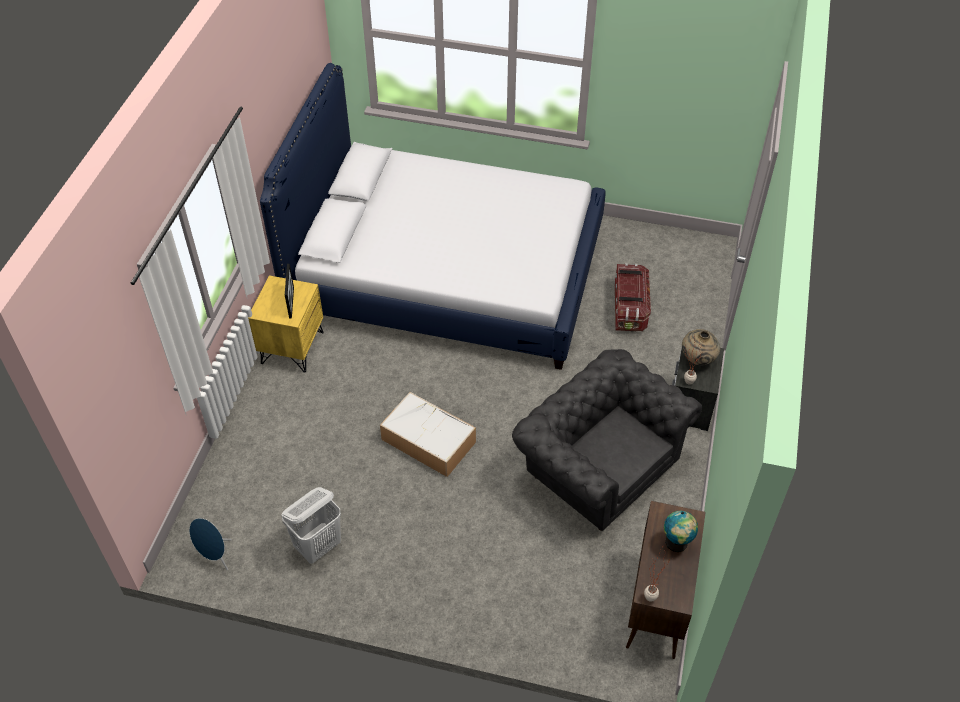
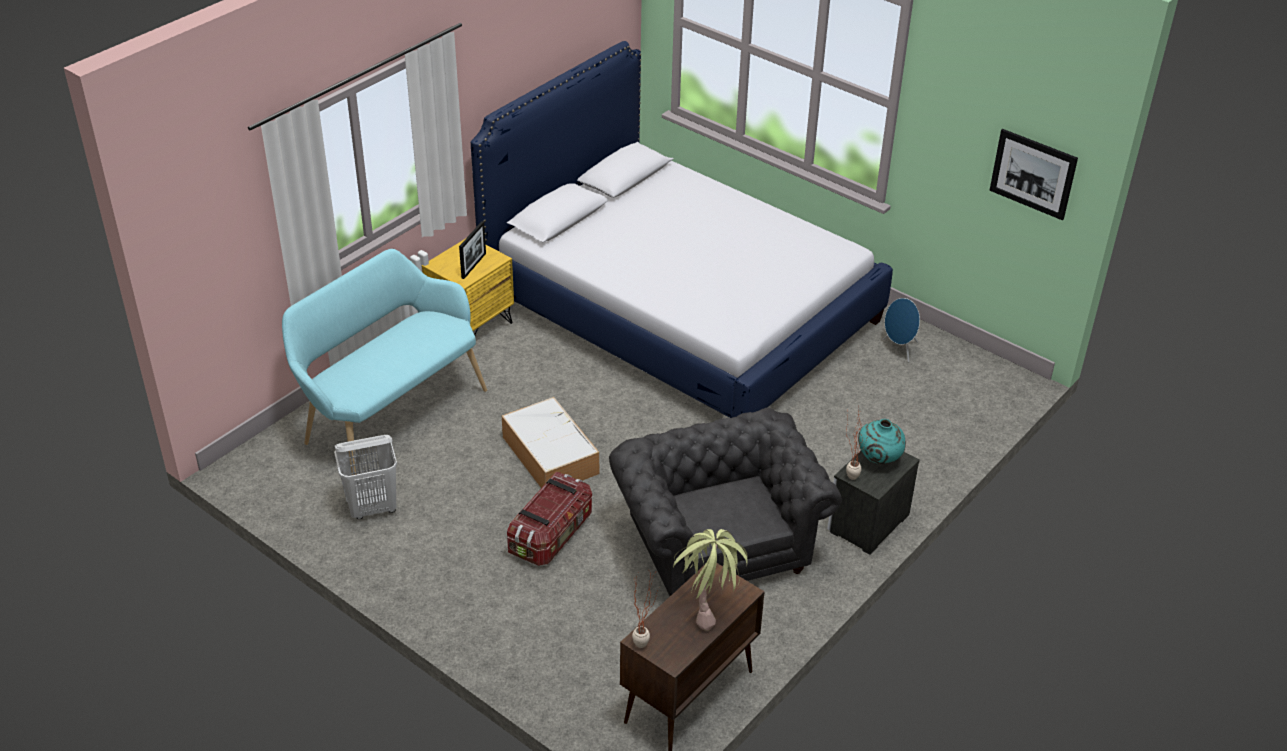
camera: 25 degrees right, 10 degrees down
(215, 556) = (270, 480): blue speaker -> blue speaker (899, 349)
(277, 455) = (389, 415): none -> turquoise bench
(629, 308) = (863, 407): storage box -> storage box (552, 534)
(676, 544) = (708, 608): globe -> potted plant
(697, 360) = (879, 460): beige vase -> turquoise vase
(718, 93) = (1033, 174): none -> picture

